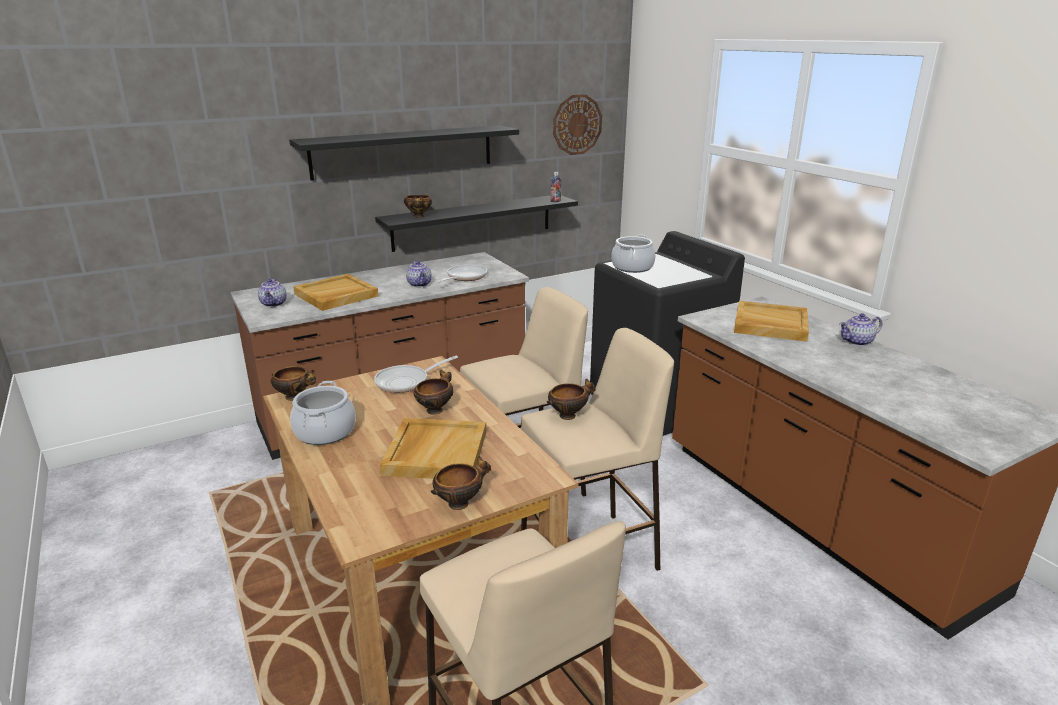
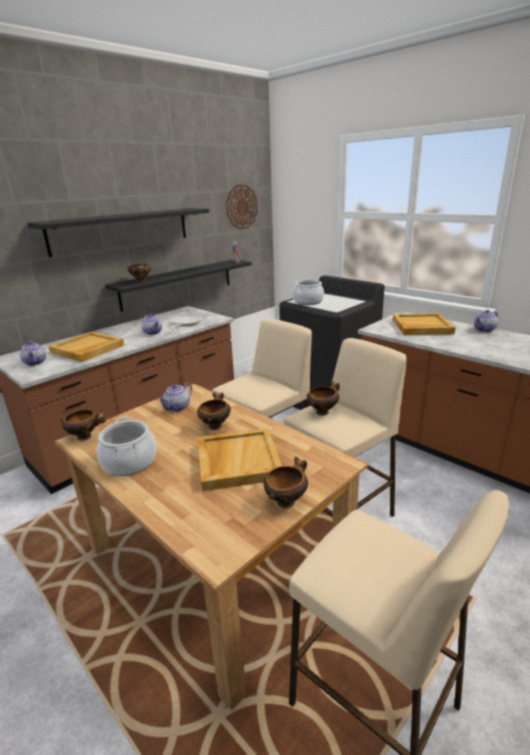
camera: 15 degrees left, 0 degrees up
(406, 382) = (178, 408): frying pan -> teapot

